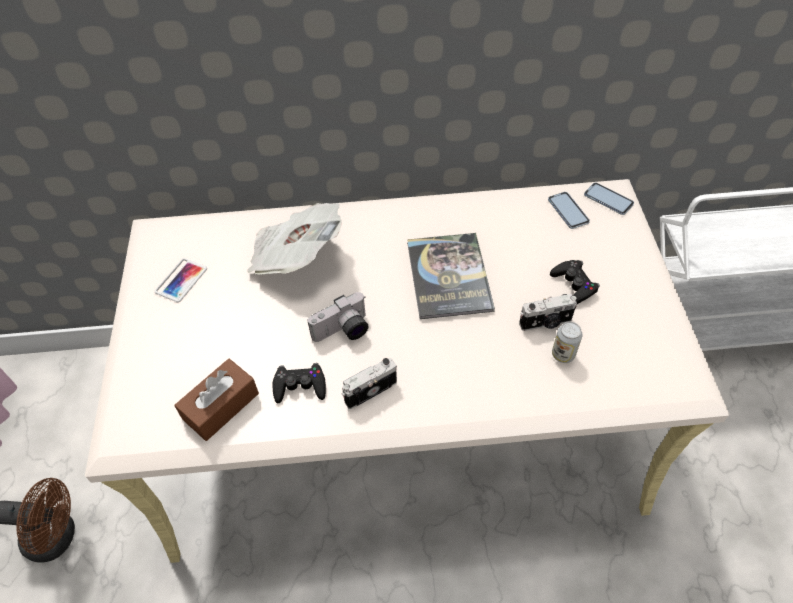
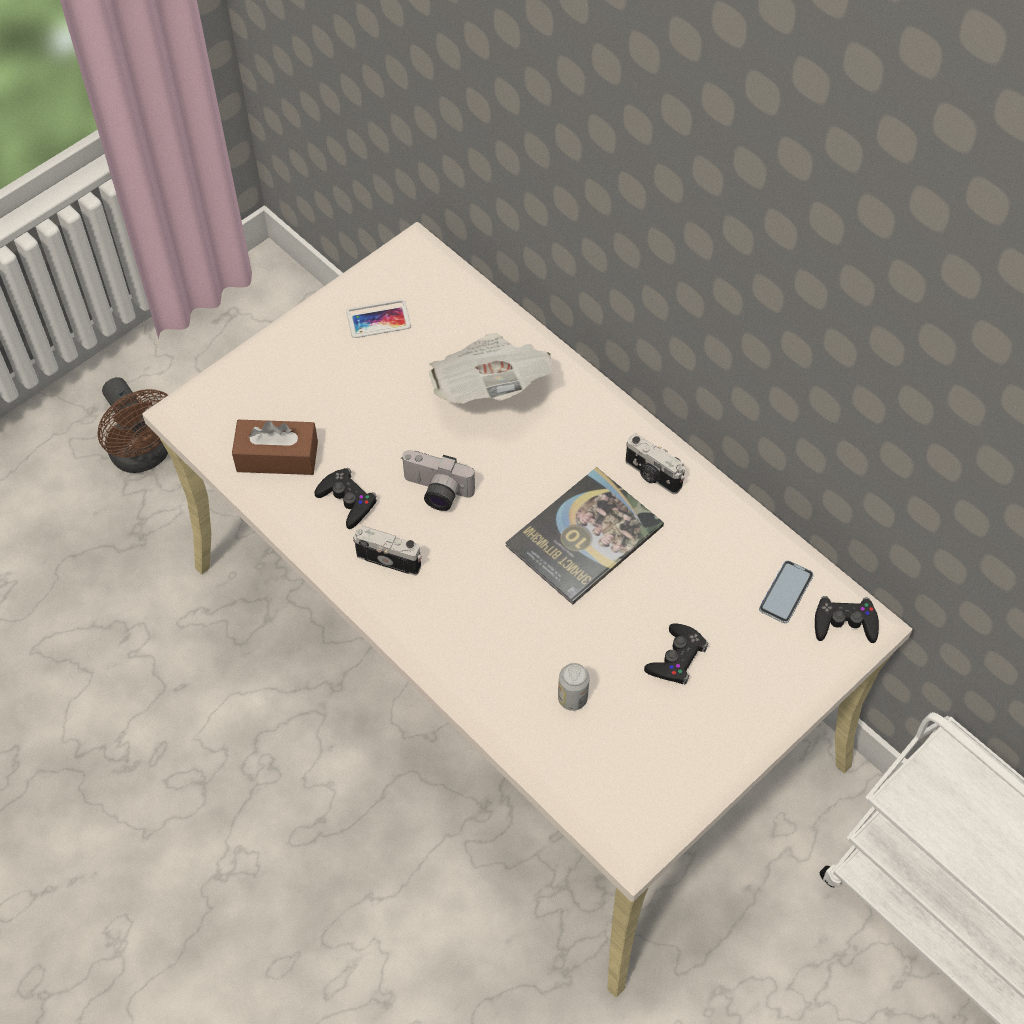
camera: 50 degrees right, 5 degrees up
(546, 323) = (600, 661): camera -> camera (652, 475)
(608, 199) = (844, 623): phone -> black game controller

